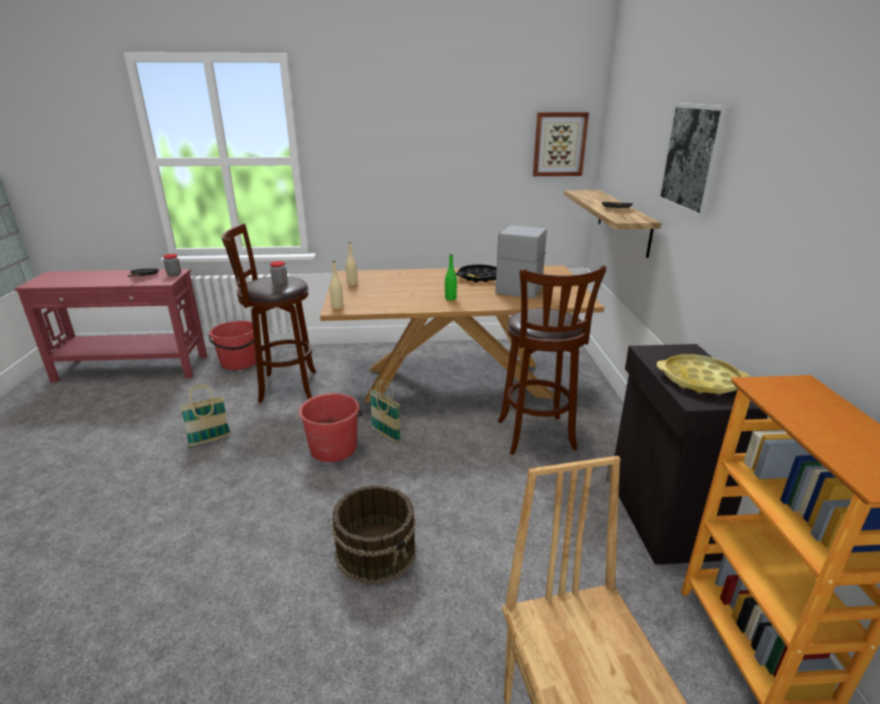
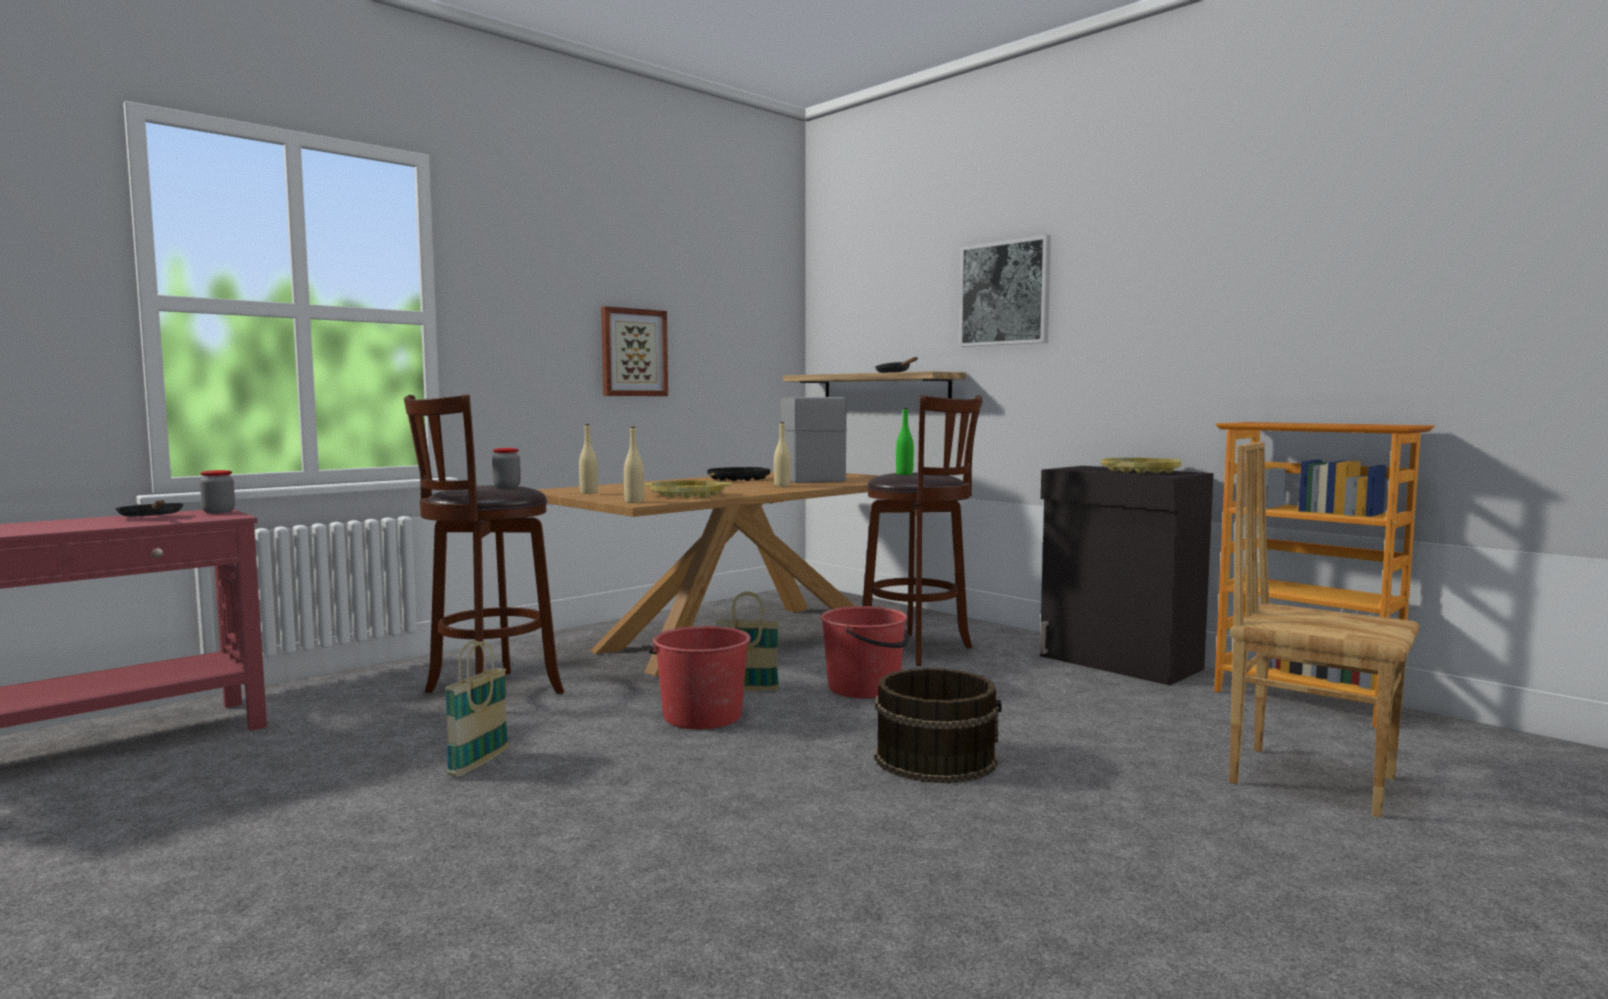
camera: 40 degrees left, 20 degrees down
(239, 362) = (334, 694): red bucket -> red bucket (865, 688)
(387, 302) = (687, 495): none -> yellow tray
(450, 298) = (756, 488): green bottle -> green bottle (904, 474)
(474, 298) = (782, 485): none -> beige bottle
(559, 144) = (766, 320): picture -> picture (633, 352)

